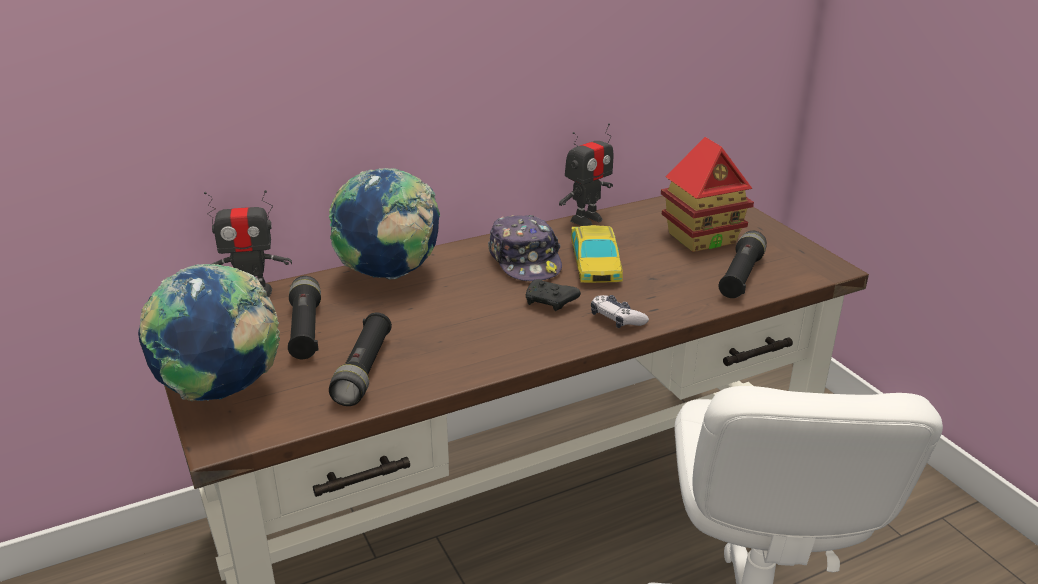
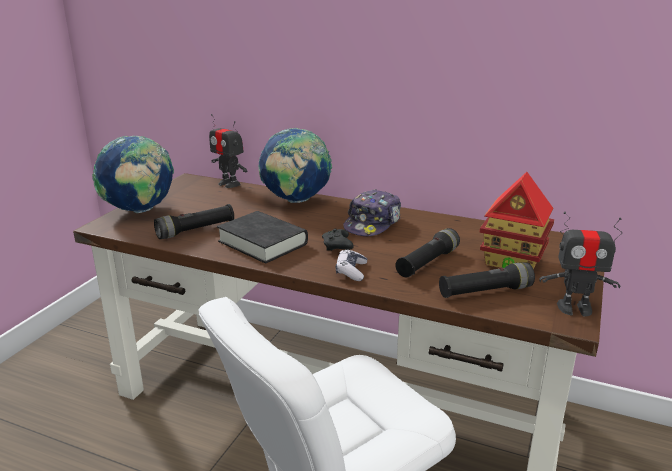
camera: 50 degrees right, 5 degrees down
(305, 330) = (214, 205): black flashlight -> black flashlight (427, 263)
(473, 340) = (262, 243): none -> black book
(586, 219) = (459, 220): toy robot -> toy robot (575, 308)
(595, 263) = (408, 242): toy car -> none

